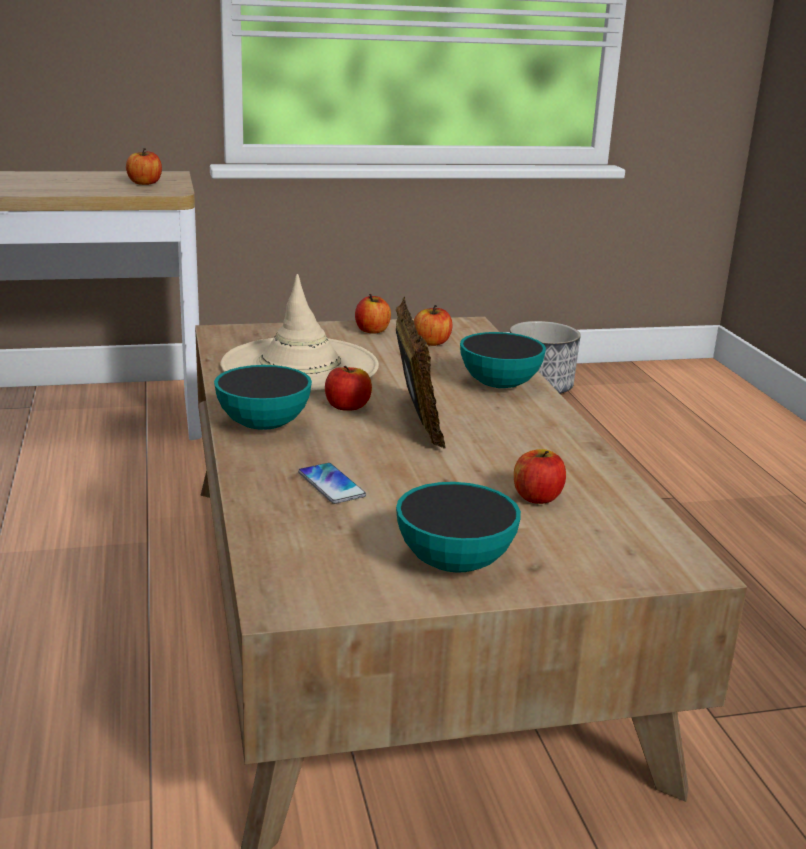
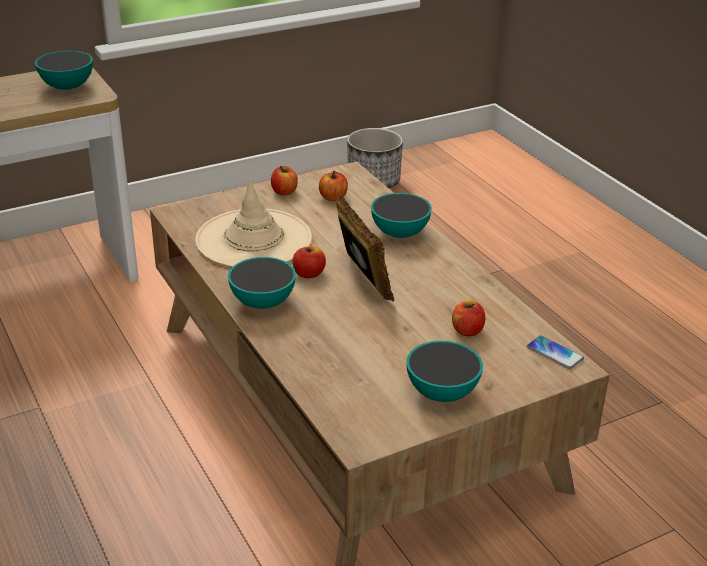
camera: 15 degrees left, 10 degrees up
(145, 183) = (67, 87): apple -> bowl
(331, 484) = (336, 346): phone -> phone (554, 353)

